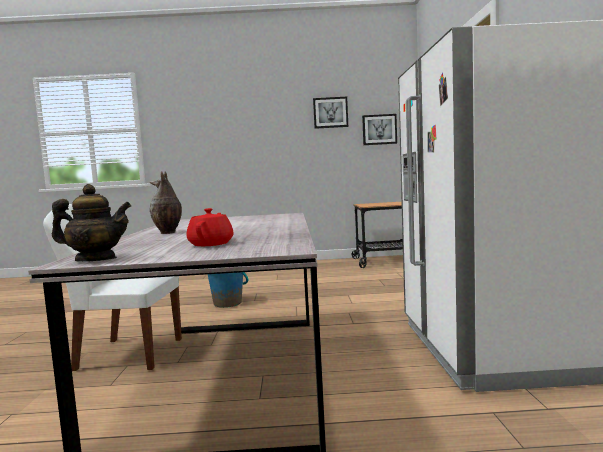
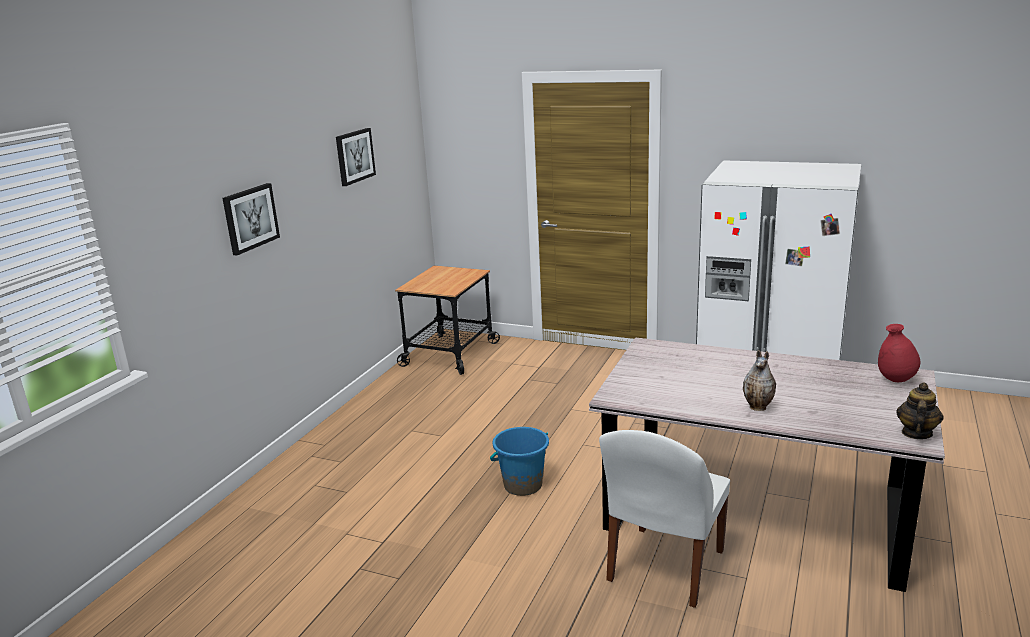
camera: 65 degrees left, 15 degrees up
(211, 244) = (865, 393): red teapot -> none
(263, 246) = (896, 380): none -> red vase
(379, 129) = (398, 171): picture -> picture (250, 218)

